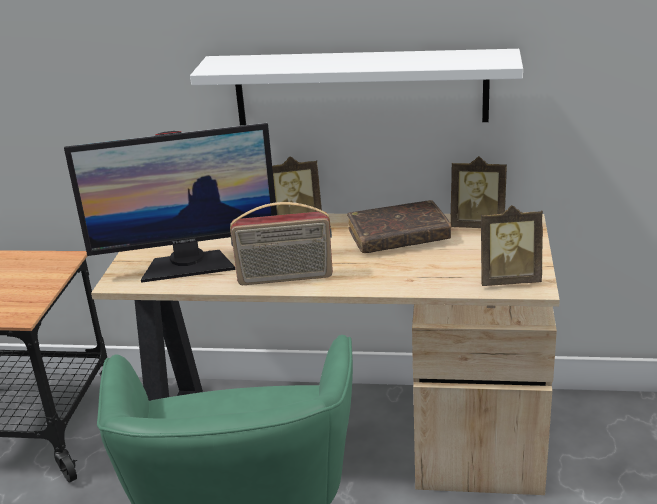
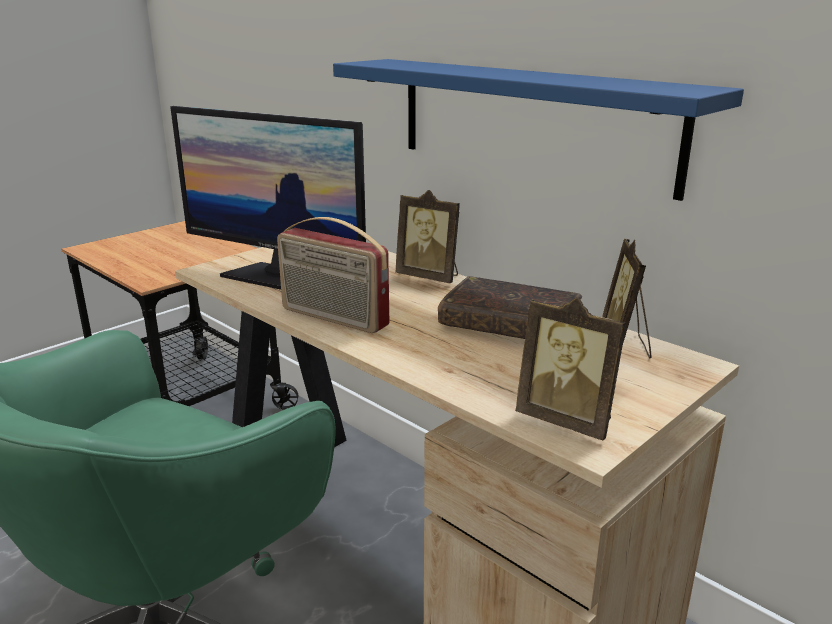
camera: 35 degrees right, 5 degrees down
(360, 88) = (530, 122): white shelf -> blue shelf
(478, 225) = (624, 346): picture frame -> picture frame turned 45 degrees clockwise

